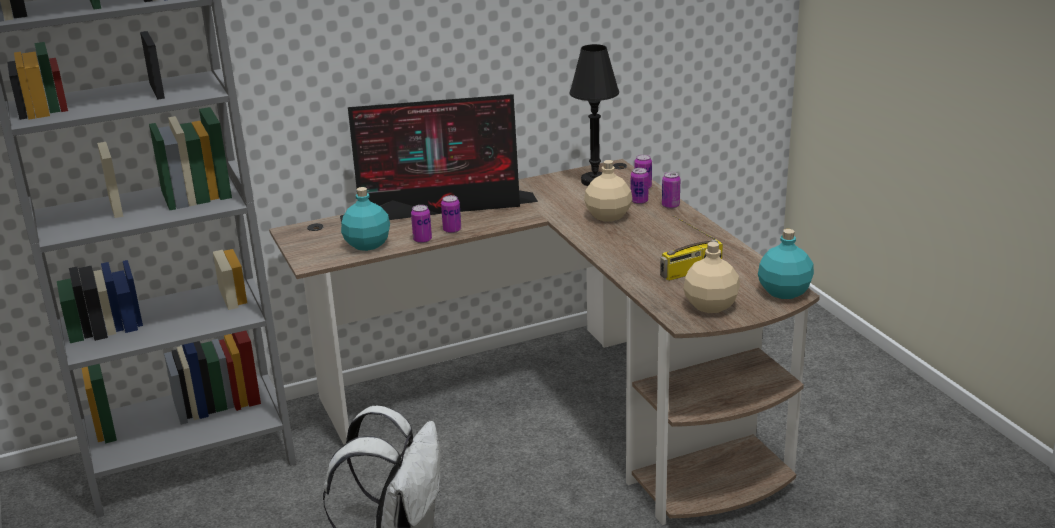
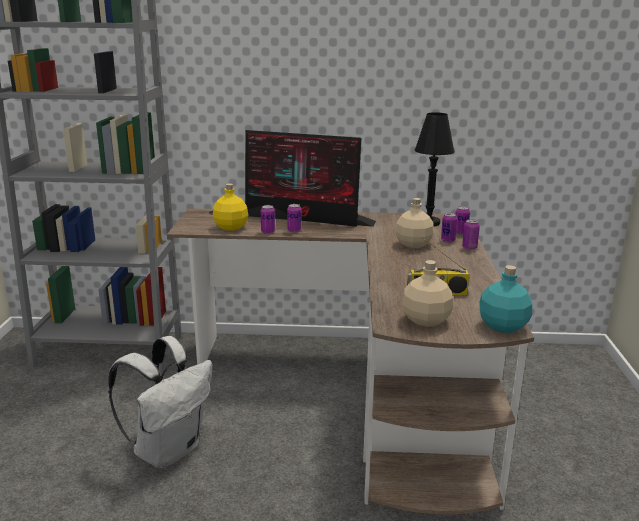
camera: 25 degrees right, 5 degrees down
(368, 244) = (231, 227): turquoise bottle -> yellow bottle

